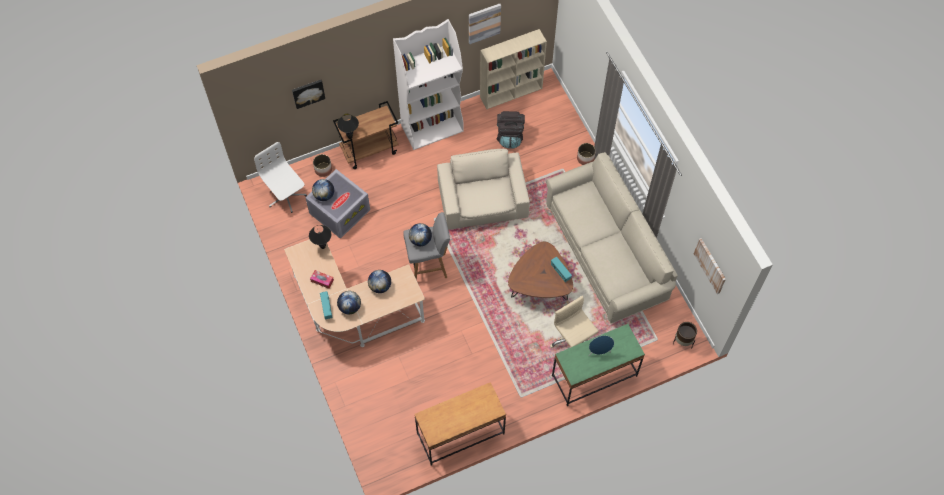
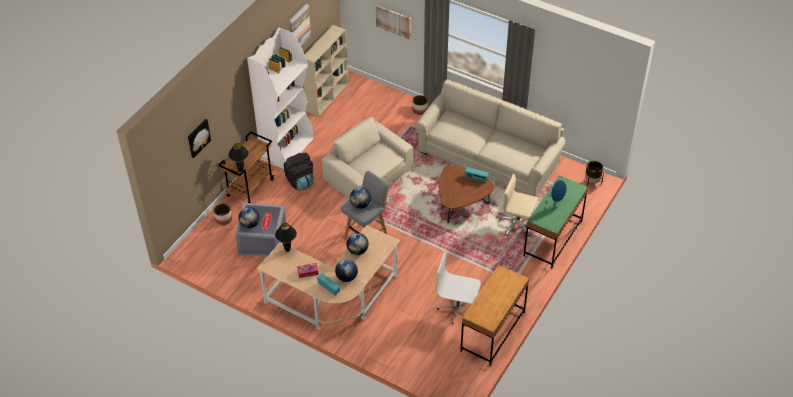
camera: 35 degrees left, 15 degrees down
(286, 196) = (209, 253): white office chair -> white office chair (457, 308)
(510, 136) = (352, 124): black backpack -> black backpack (300, 181)
(710, 265) = (592, 95): picture -> picture (393, 21)

